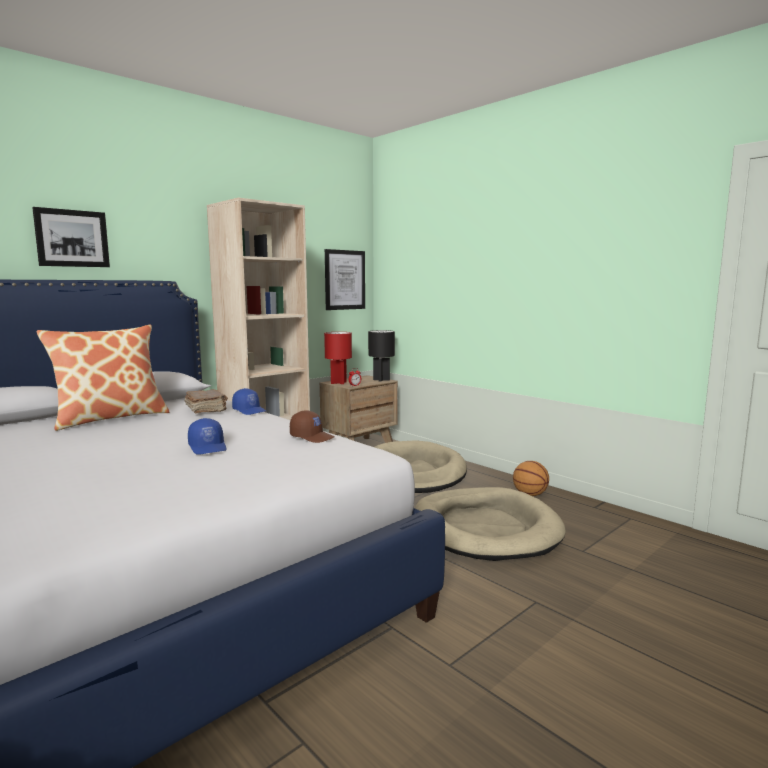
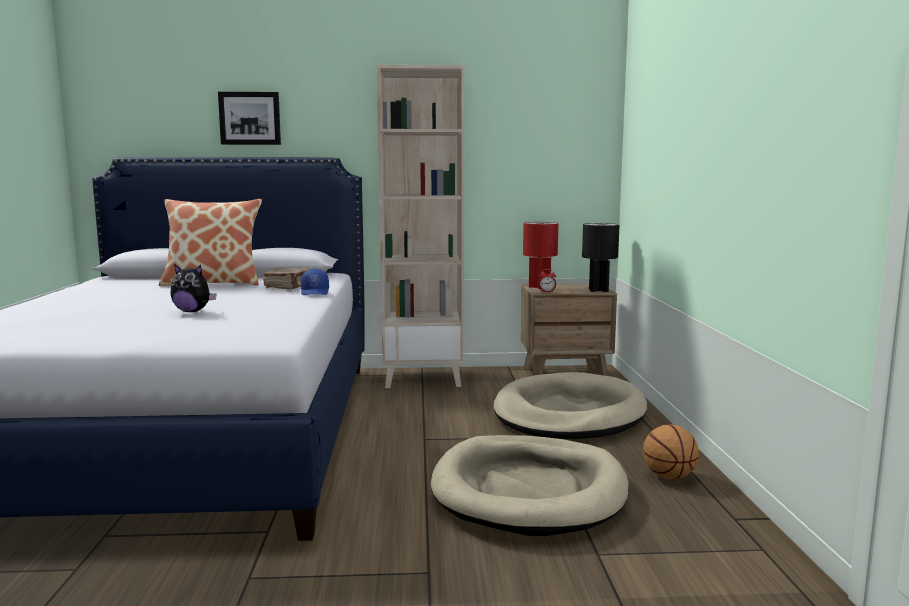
camera: 40 degrees right, 0 degrees up
(208, 447) = (192, 311): blue cap -> plush toy
(312, 437) = (280, 318): brown cap -> none
(344, 280) = (571, 155): picture -> none

